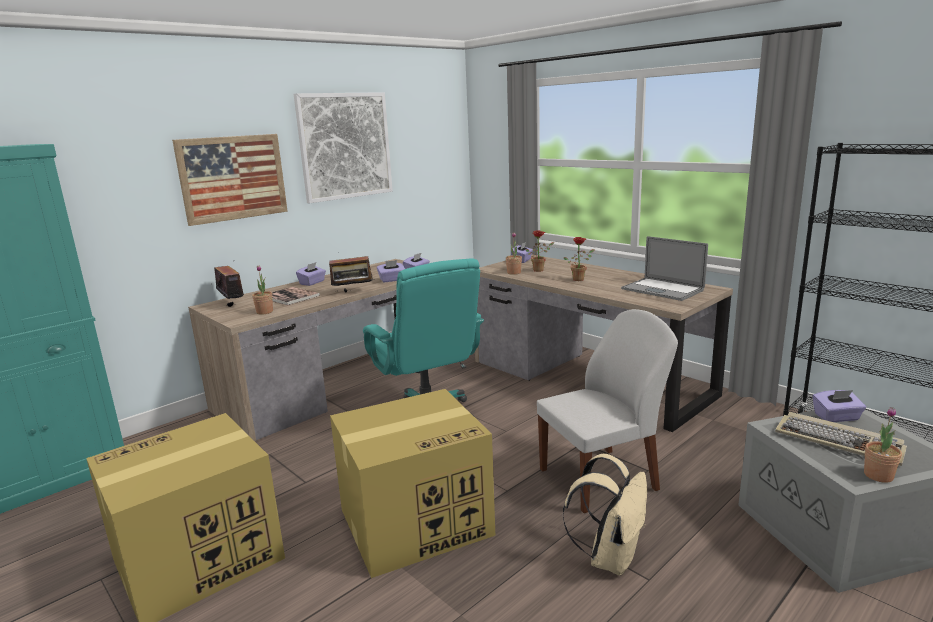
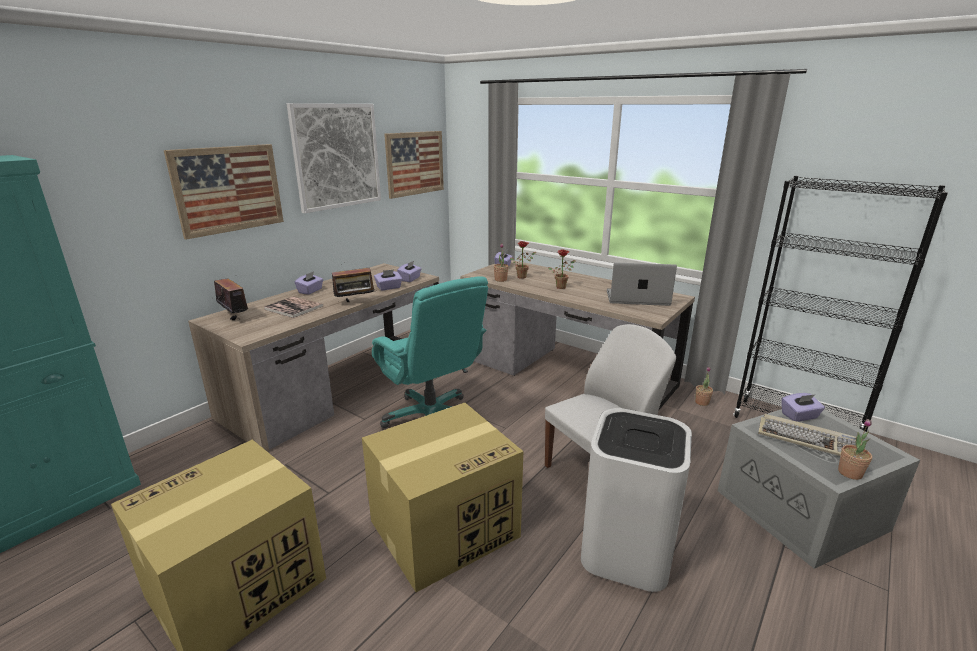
camera: 10 degrees left, 5 degrees up
(264, 312) = (272, 326): potted plant -> potted plant (702, 402)
(431, 153) = (415, 163): none -> picture
(610, 557) = (625, 551): beige backpack -> white trash can
(662, 289) = (637, 298): laptop -> laptop turned 150 degrees clockwise

